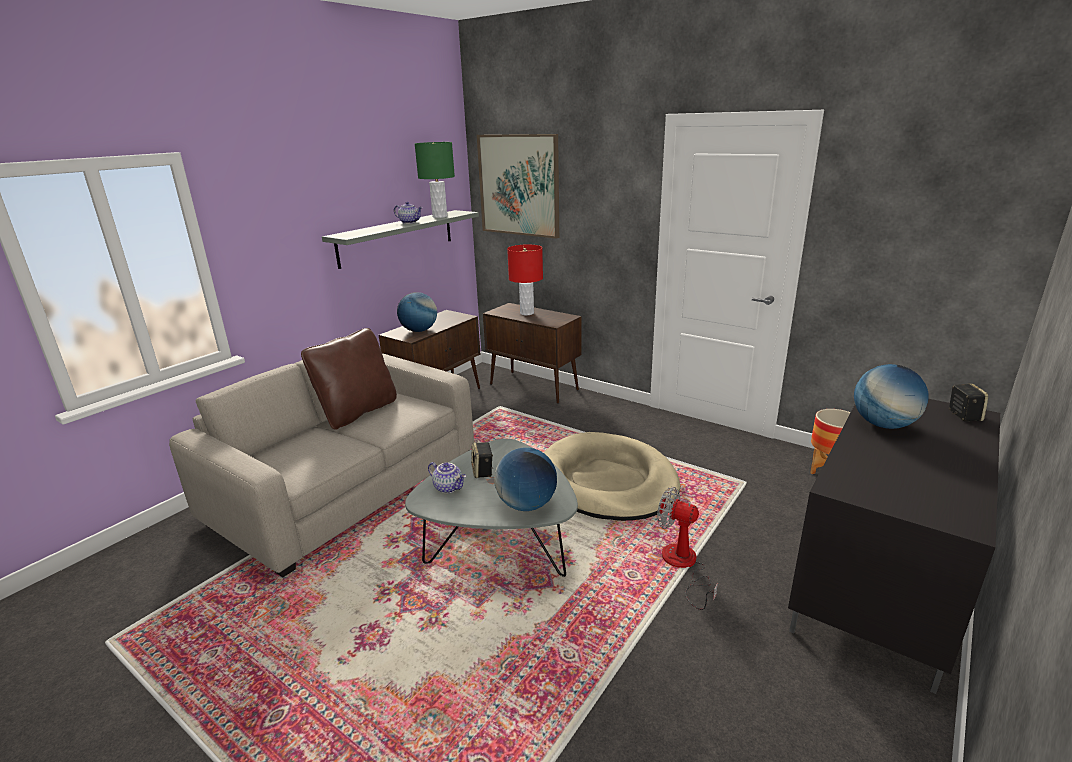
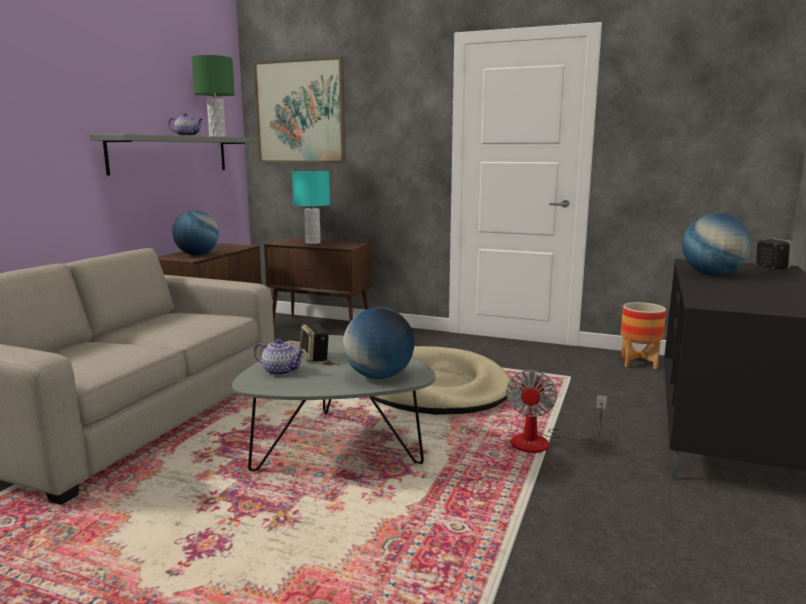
camera: 15 degrees left, 10 degrees down
(357, 412) = (138, 326): brown pillow -> none
(527, 313) = (313, 242): red table lamp -> turquoise table lamp
(683, 566) = (542, 442): fan -> fan turned 90 degrees counterclockwise

